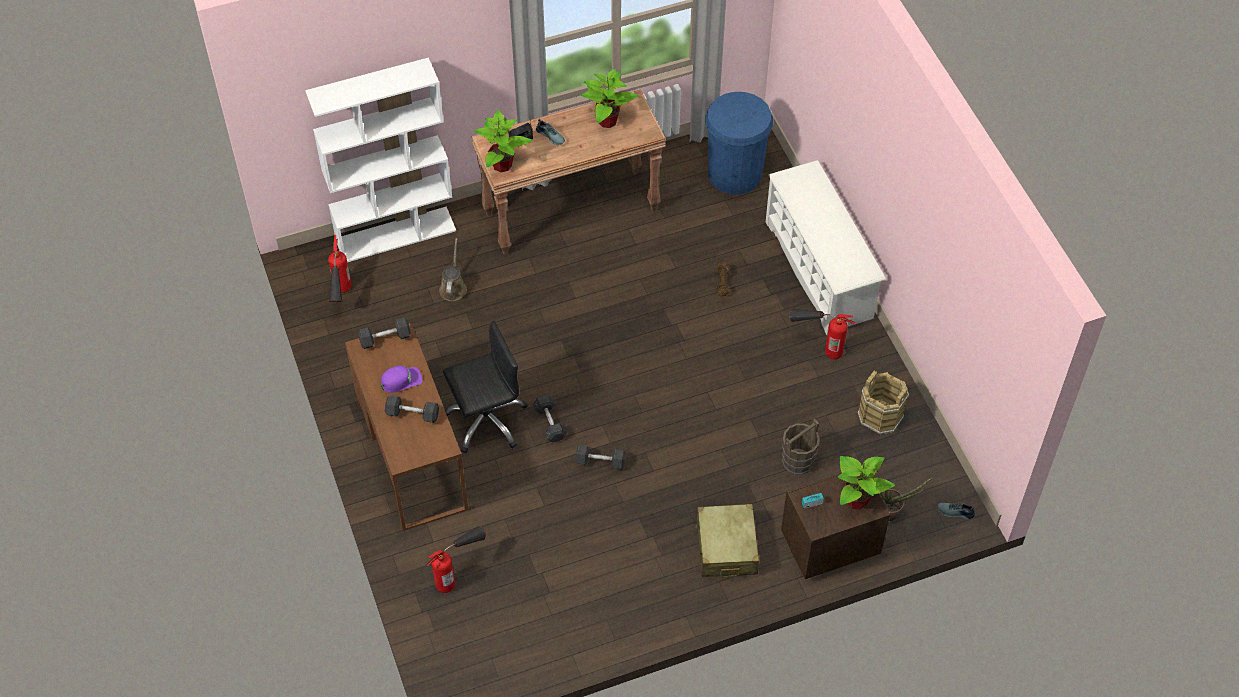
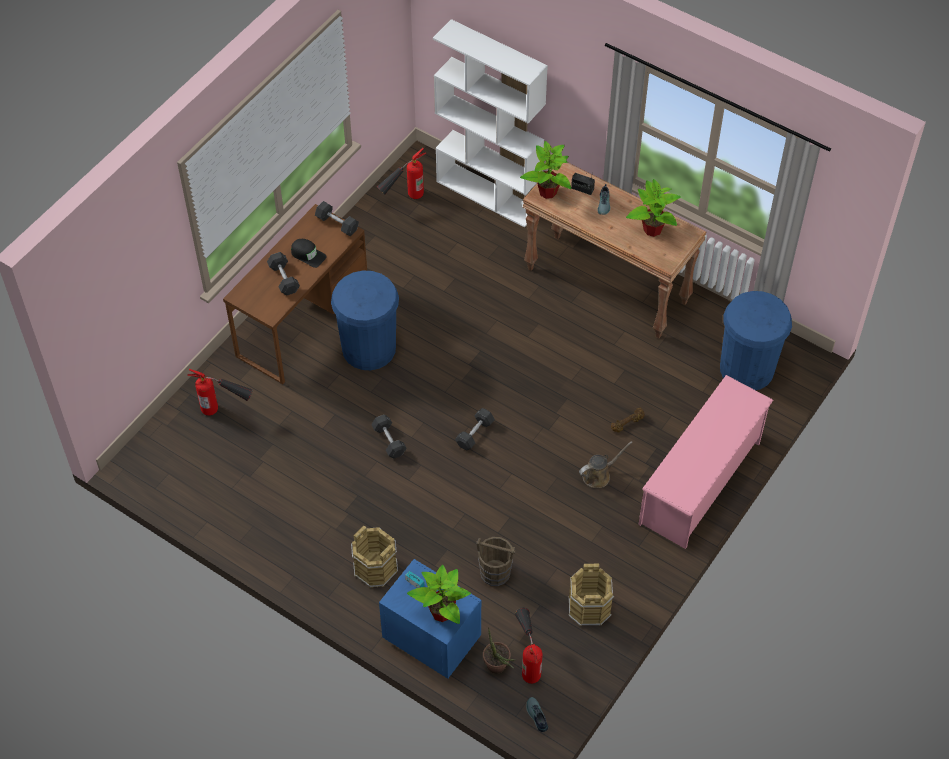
camera: 55 degrees right, 0 degrees up
(401, 380) = (308, 255): purple cap -> black cap
(453, 287) = (471, 257): brown watering can -> brown watering can (599, 475)
(486, 420) = (369, 348): black office chair -> blue trash can
(550, 423) = (398, 389): grey dumbbell -> grey dumbbell (474, 433)
(726, 548) = (375, 569): beige suitcase -> brown bucket
(817, 346) = (621, 524): fire extinguisher -> fire extinguisher (527, 659)
(819, 270) = (700, 483): white shoe rack -> pink shoe rack
(827, 545) = (431, 638): brown nightstand -> blue nightstand

